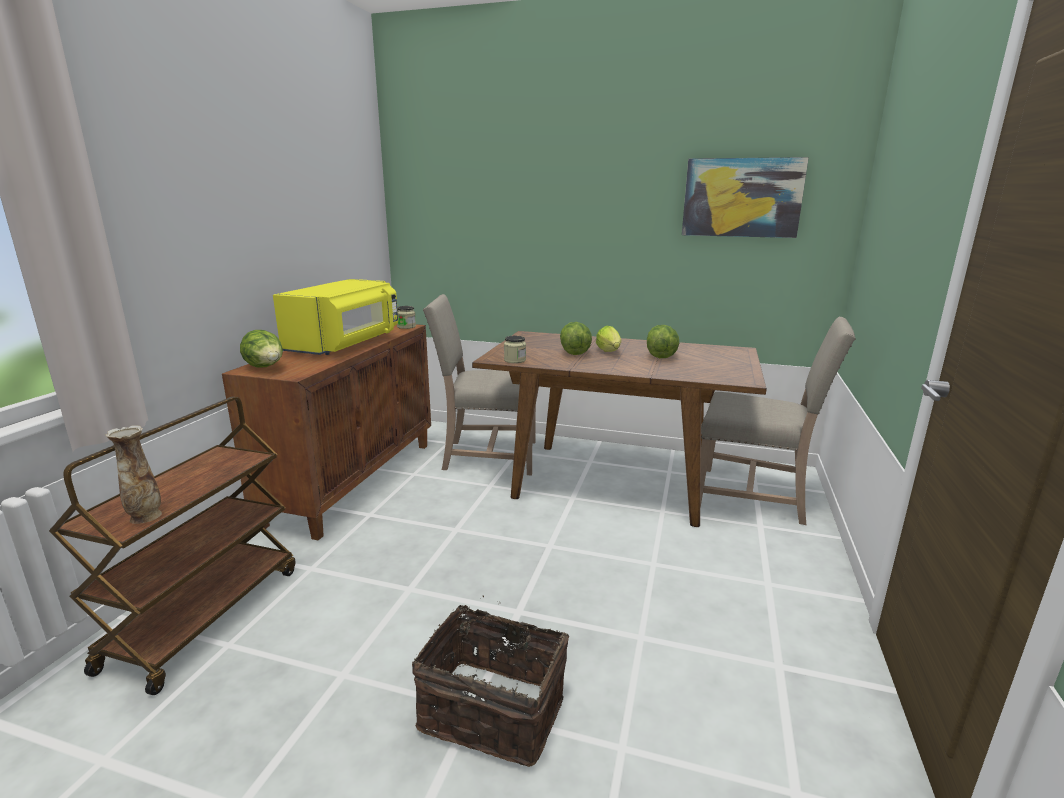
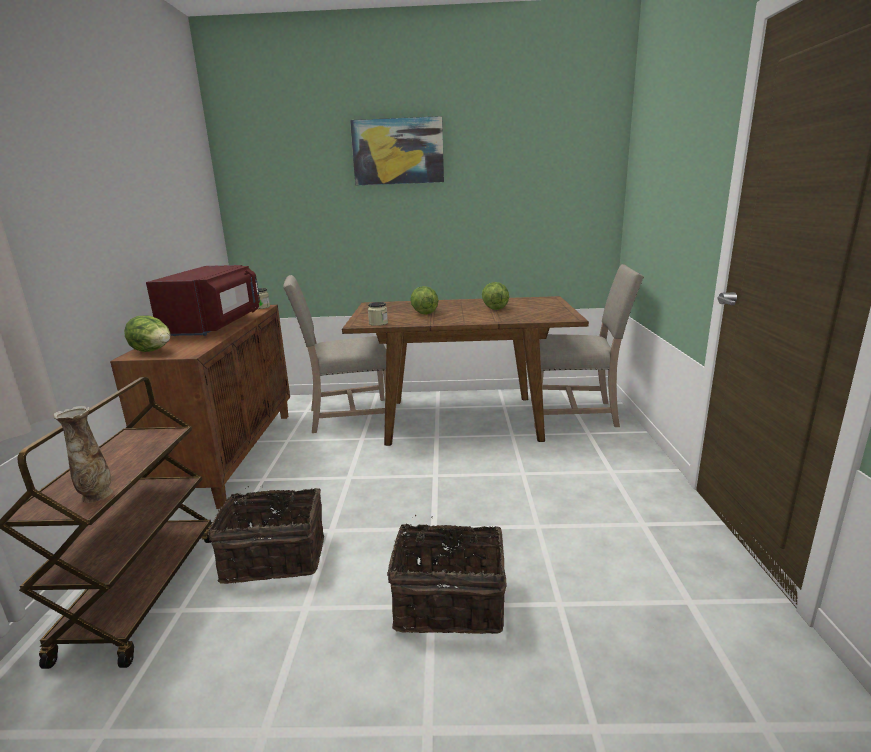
camera: 15 degrees left, 0 degrees up
(341, 606) = (275, 556): none -> basket
(346, 344) = (216, 326): yellow microwave -> red microwave
(609, 352) = (452, 310): lettuce -> none
(741, 198) = (536, 177): picture -> picture (398, 151)

